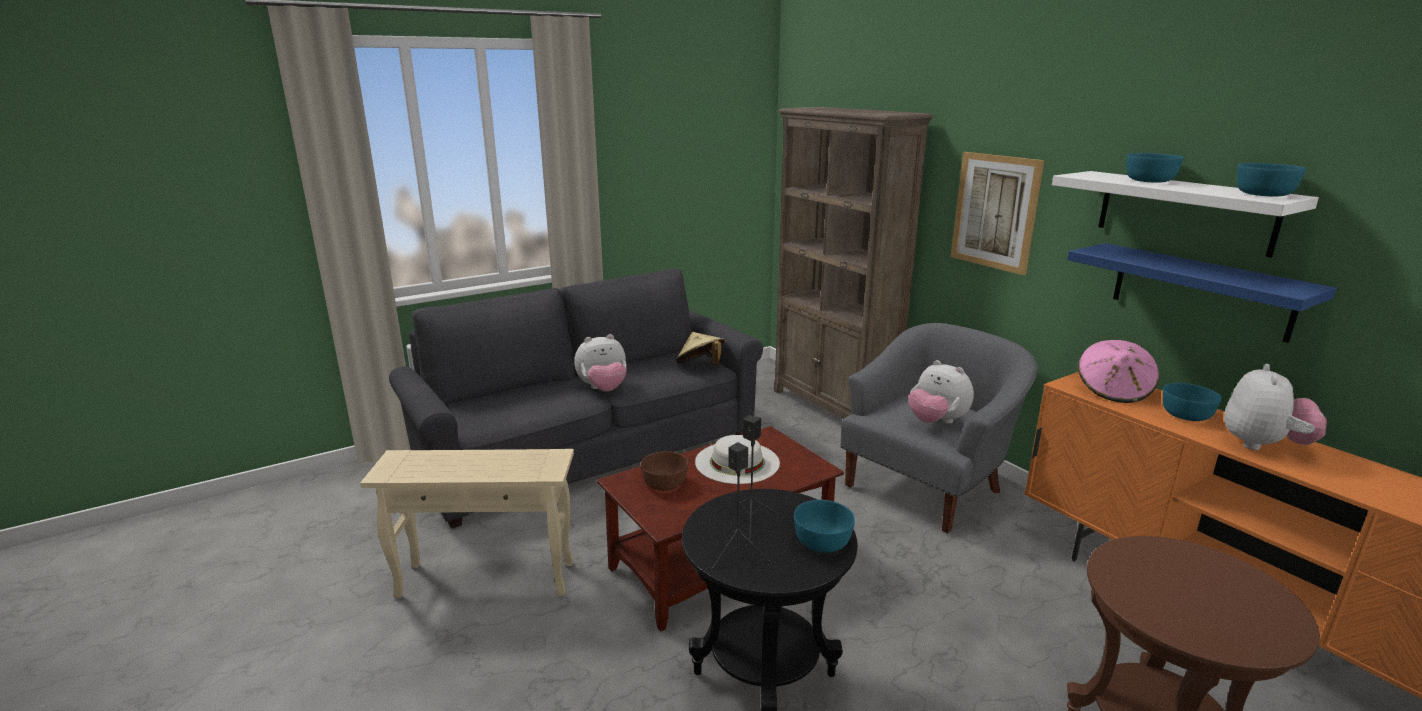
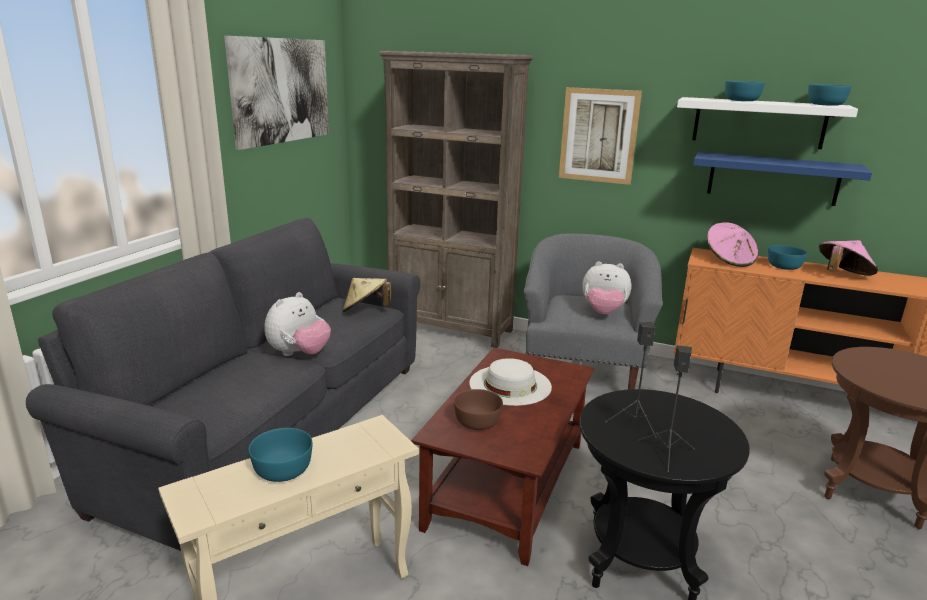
camera: 35 degrees left, 0 degrees up
(688, 147) = (281, 91): none -> picture
(822, 540) = (700, 419): turquoise bowl -> turquoise bowl (282, 469)
(1263, 445) = (842, 276): plush toy -> pink hat

